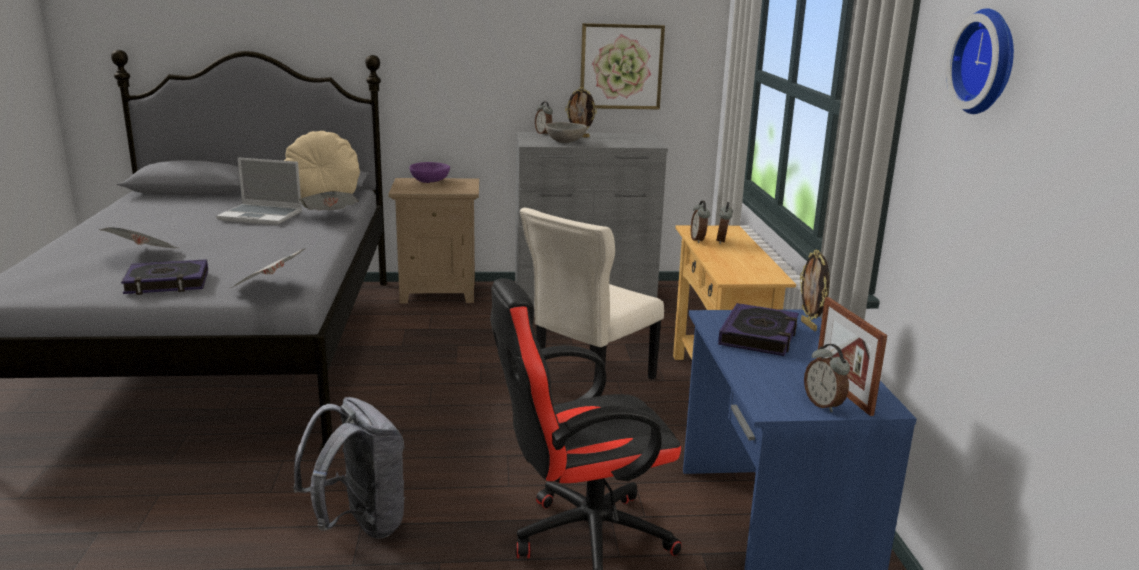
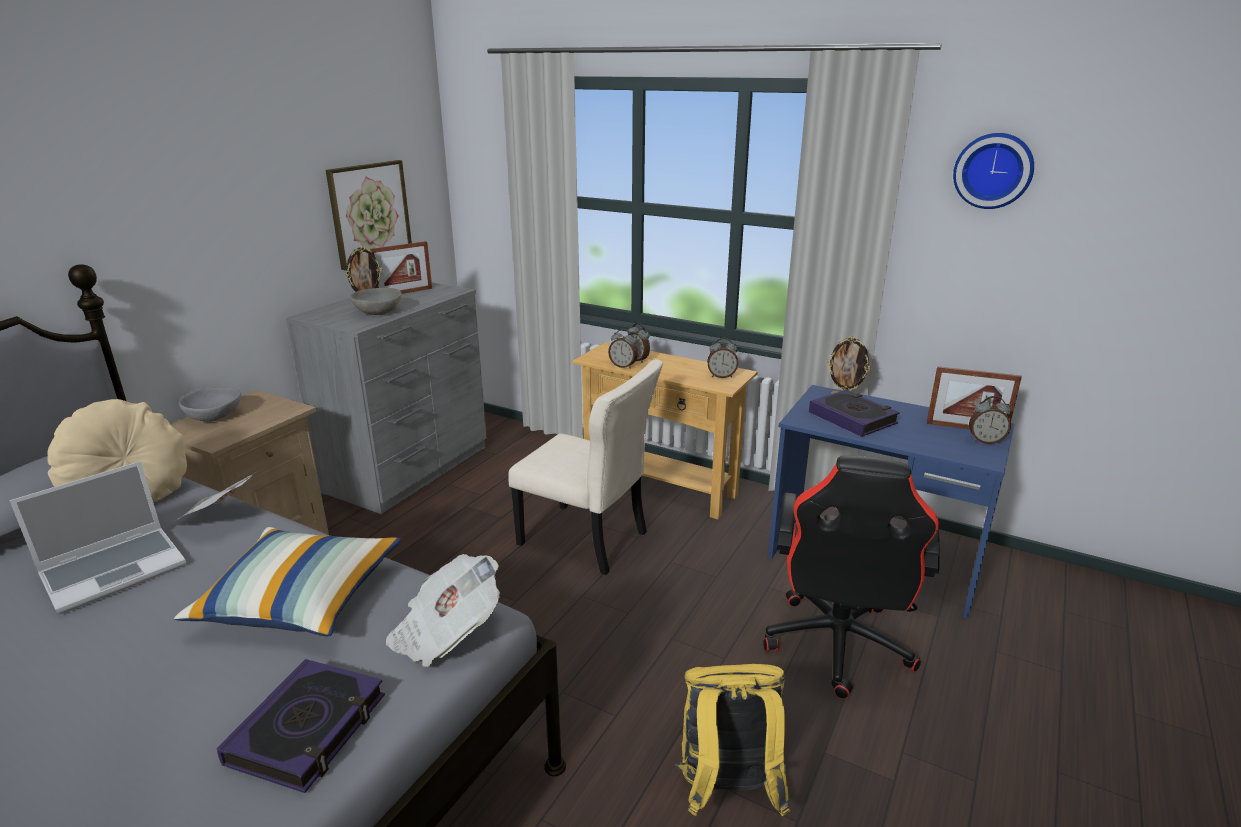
camera: 55 degrees left, 5 degrees up
(144, 256) = (141, 733): newspaper -> none
(271, 253) = (301, 599): none -> pillow
(359, 525) = (727, 791): grey backpack -> yellow backpack
(429, 182) = (214, 417): purple bowl -> grey bowl
(543, 134) = (324, 311): alarm clock -> alarm clock (721, 376)
(589, 384) = (587, 540): beige chair -> beige chair turned 45 degrees counterclockwise
(618, 138) = (404, 293): none -> picture frame

